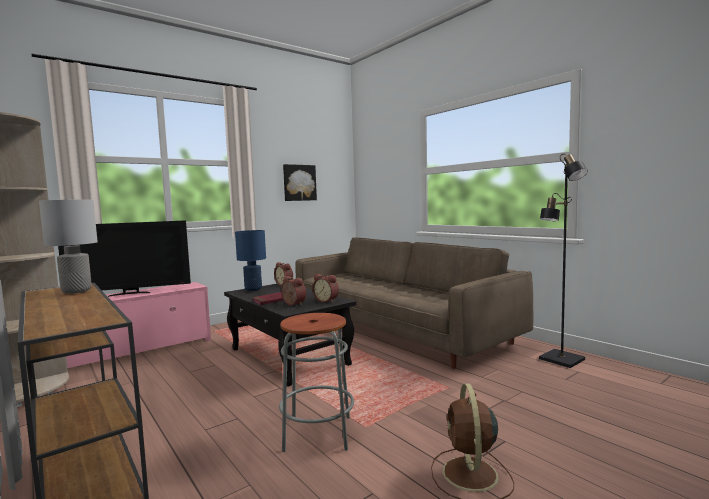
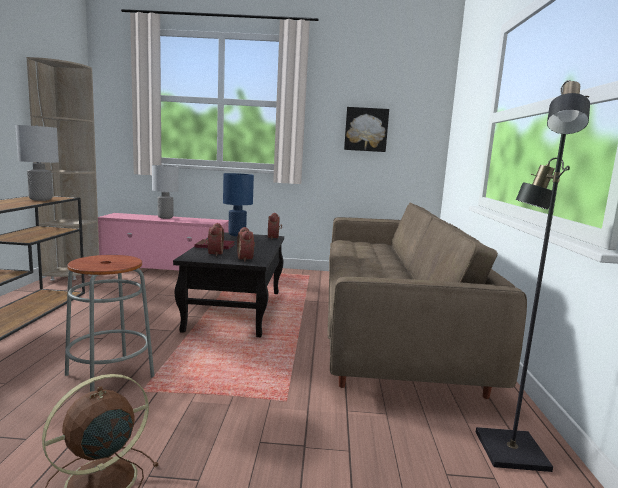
camera: 40 degrees right, 5 degrees up
(130, 293) = (165, 218): television -> grey table lamp

